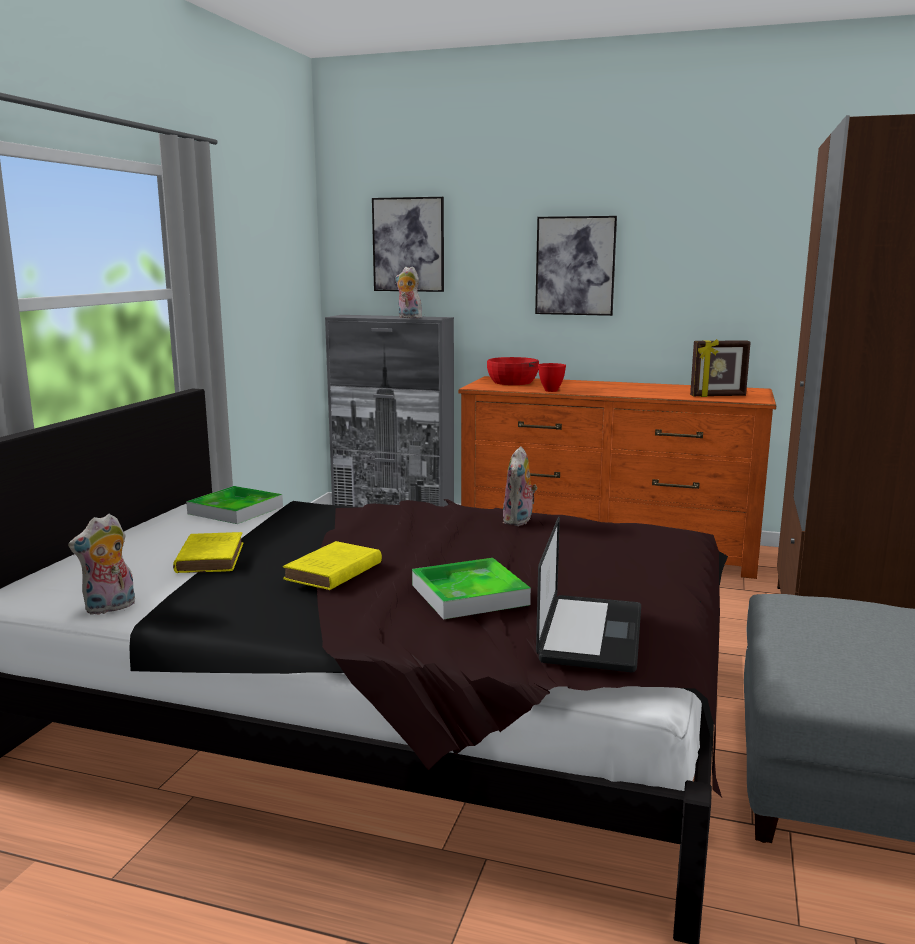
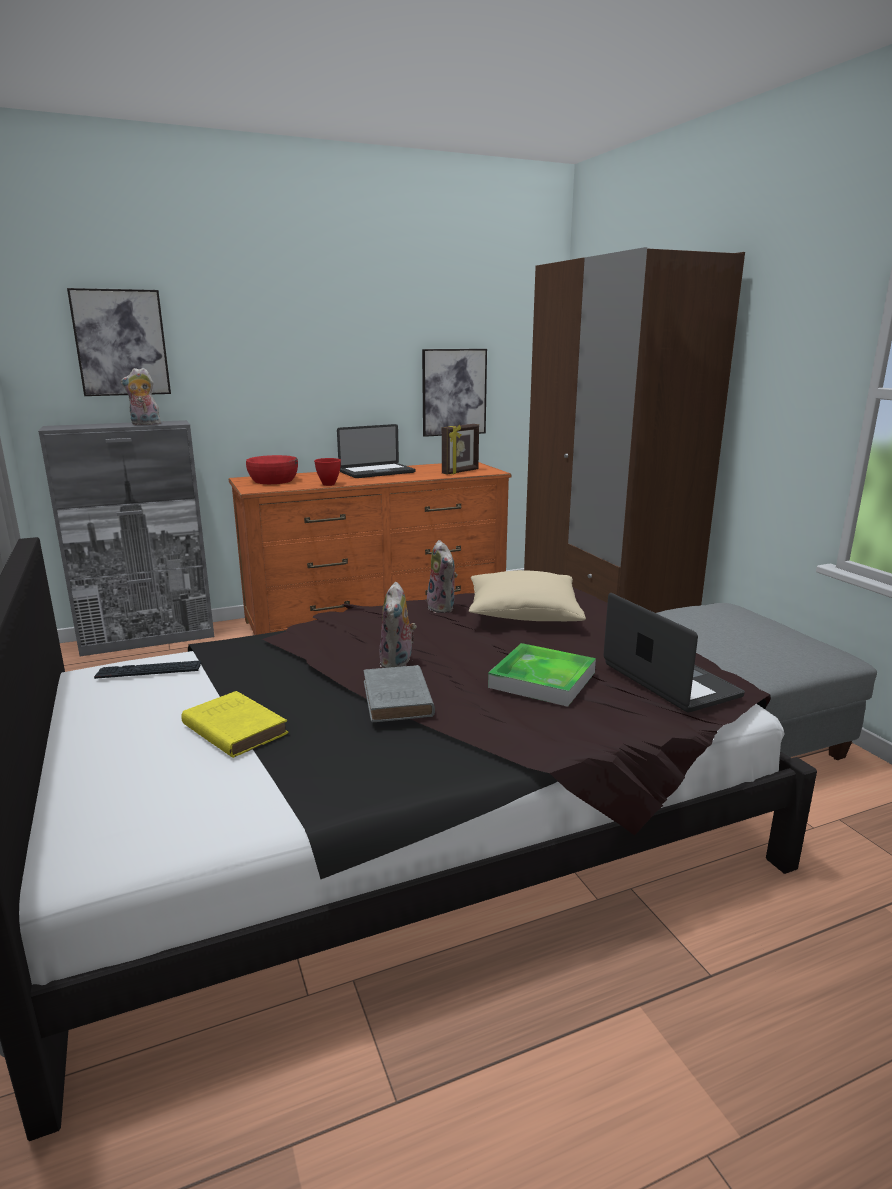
camera: 40 degrees left, 5 degrees up
(110, 608) = (237, 823): plush toy -> plush toy (398, 663)
(235, 510) = (149, 671): tray -> keyboard
(331, 572) = (397, 700): yellow book -> grey book
(575, 266) = (306, 363): picture -> picture (454, 392)
(583, 544) = (523, 614): none -> beige pillow
(627, 386) = (377, 472): none -> laptop

